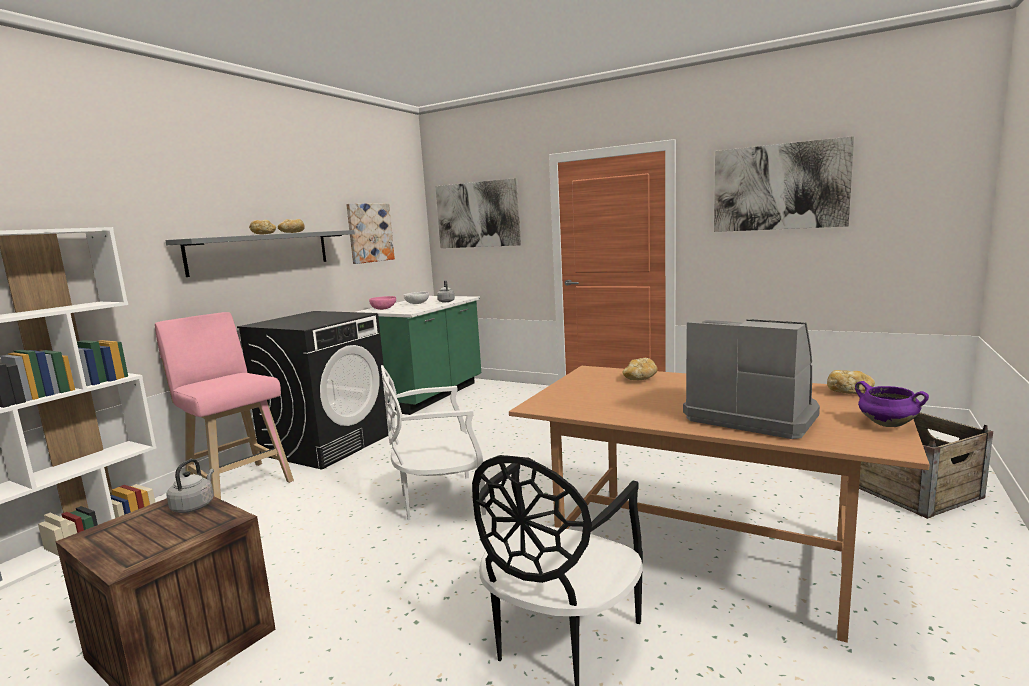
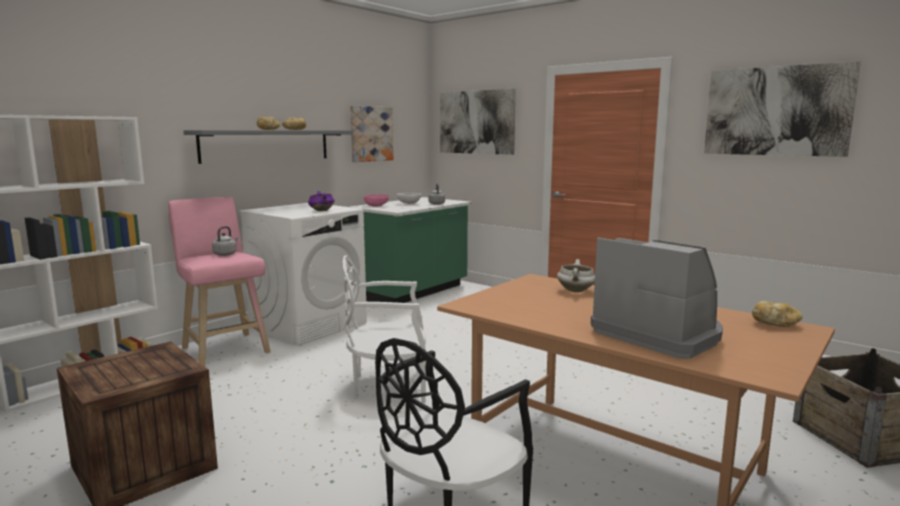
camera: 10 degrees right, 0 degrees up
(194, 506) = (165, 355): grey kettle -> grey kettle (226, 254)
(327, 444) = (309, 325): black washing machine -> white washing machine
(640, 379) = (576, 291): bread -> white cooking pot
(886, 424) = (786, 357): purple cooking pot -> purple cooking pot (321, 211)

